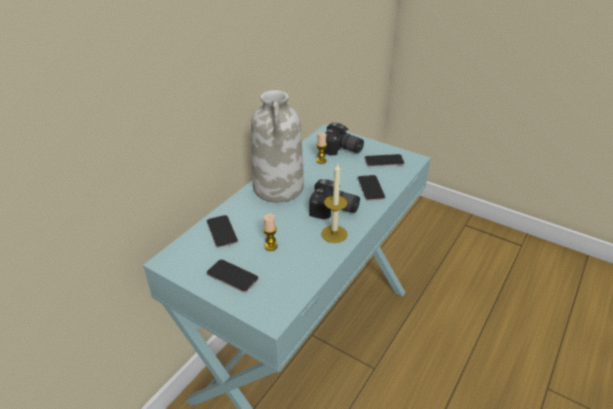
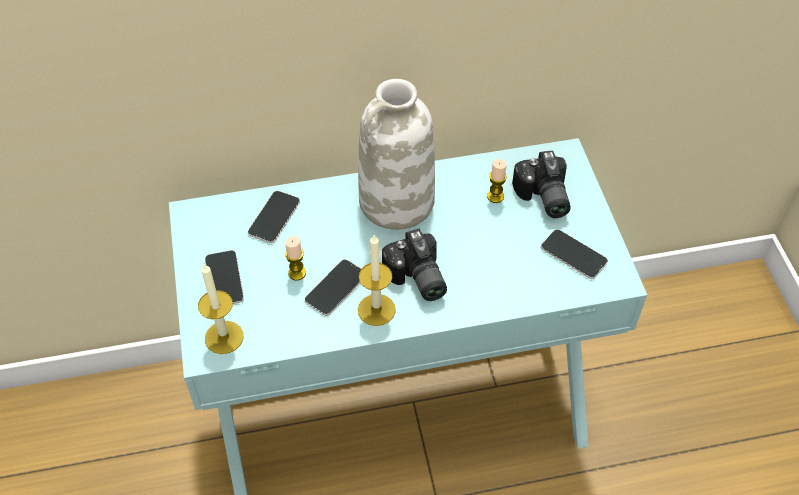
camera: 45 degrees right, 15 degrees up
(272, 302) = (224, 337): none -> candle
(371, 188) = (499, 282): phone -> phone (335, 288)

